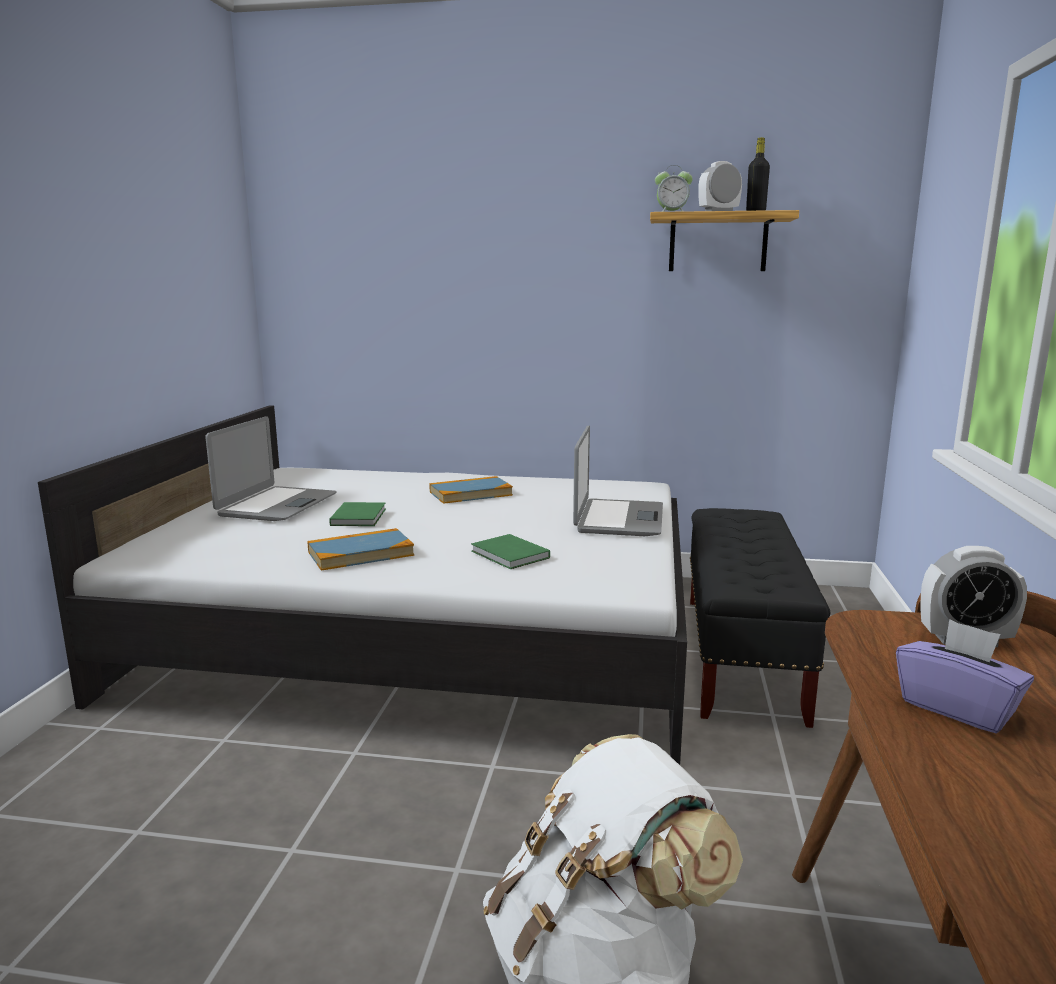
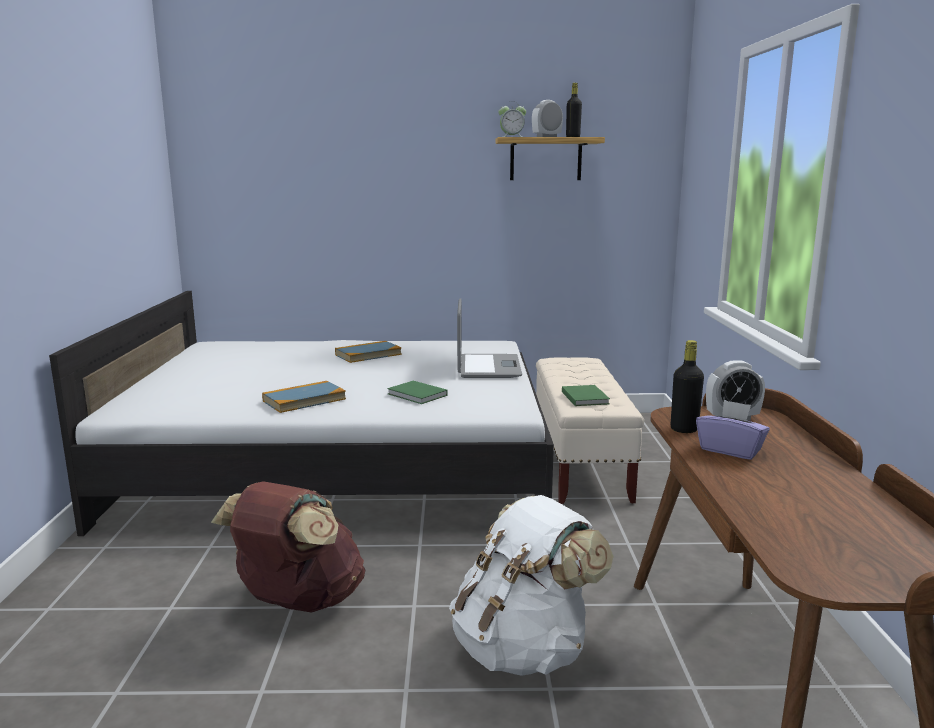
camera: 10 degrees left, 0 degrees up
(277, 505) = (217, 370): laptop -> none
(301, 842) = (298, 602): none -> brown backpack
(360, 516) = (290, 375): green book -> green book (585, 397)
(741, 656) = (580, 463): black bench -> beige bench
(878, 657) = (684, 429): none -> black bottle

